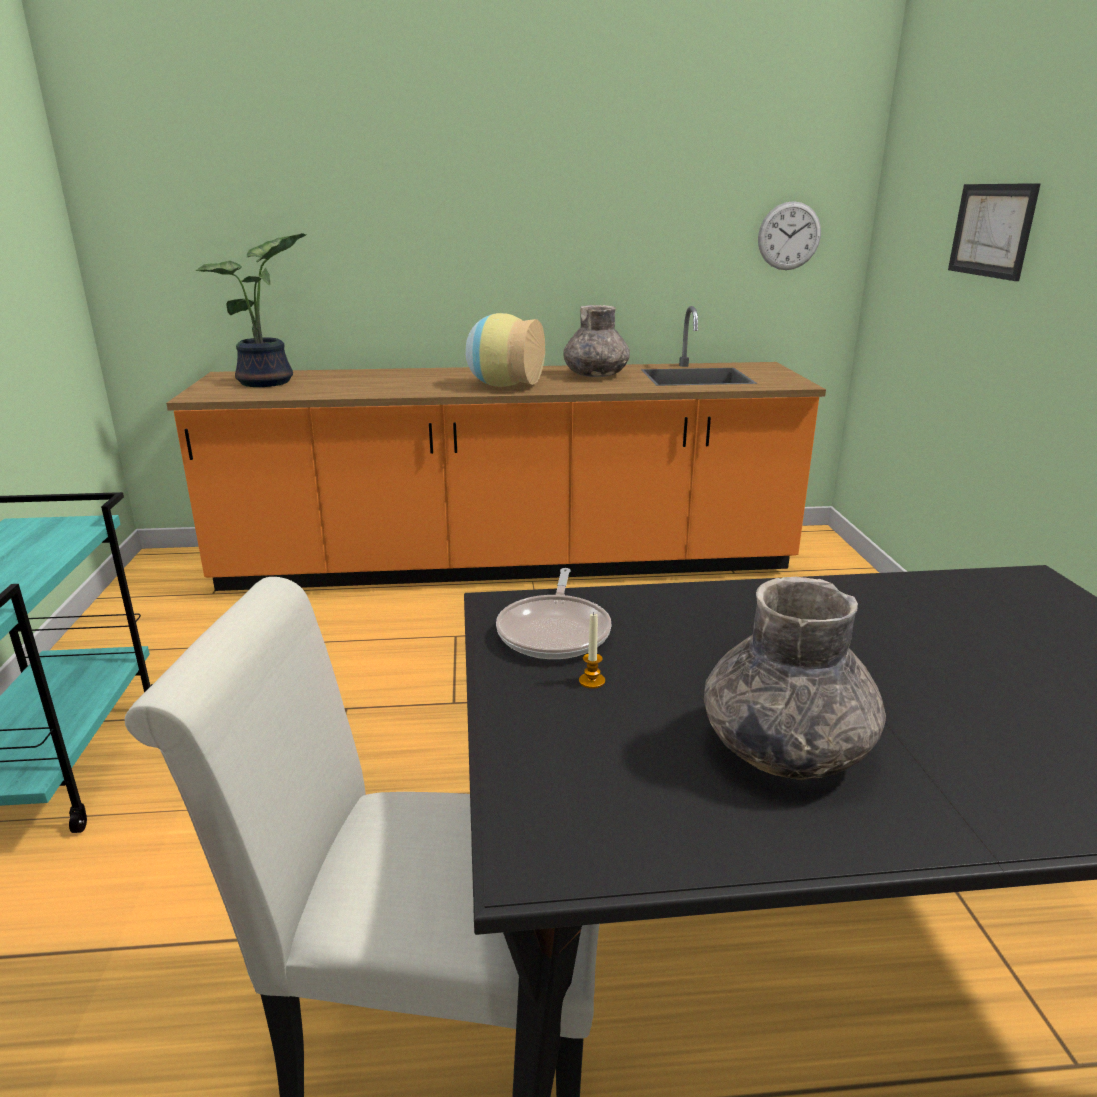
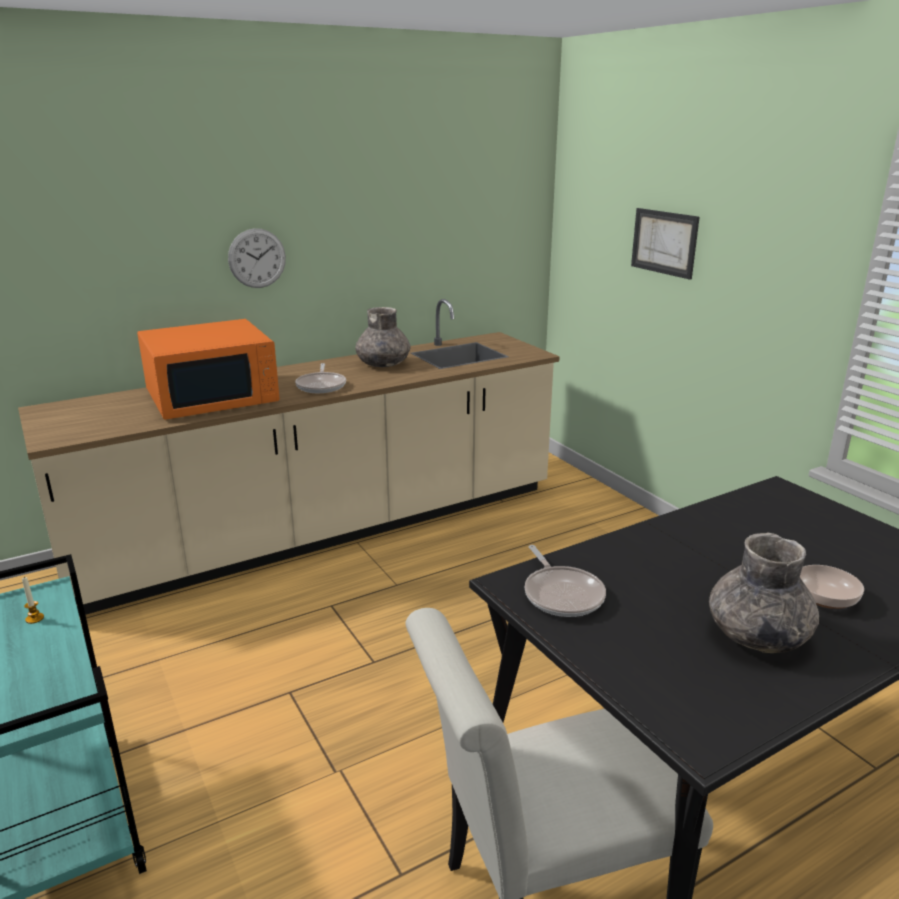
camera: 25 degrees left, 0 degrees up
(269, 382) = (101, 412): potted plant -> none
(385, 382) = (213, 396): none -> orange microwave
(503, 385) = (321, 386): vase -> frying pan
(508, 563) = (325, 531): orange counter -> beige counter
(592, 681) = (619, 623): candle -> candle (34, 618)
(789, 236) = (499, 236): wall clock -> wall clock (257, 258)
(965, 731) = (826, 598): none -> bowl

